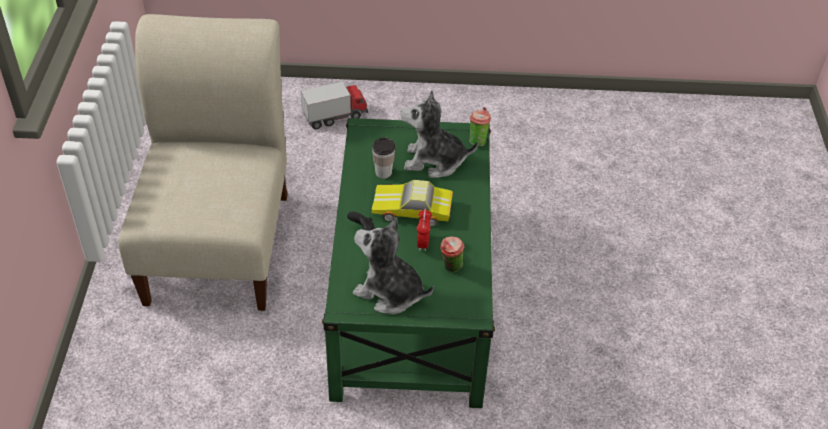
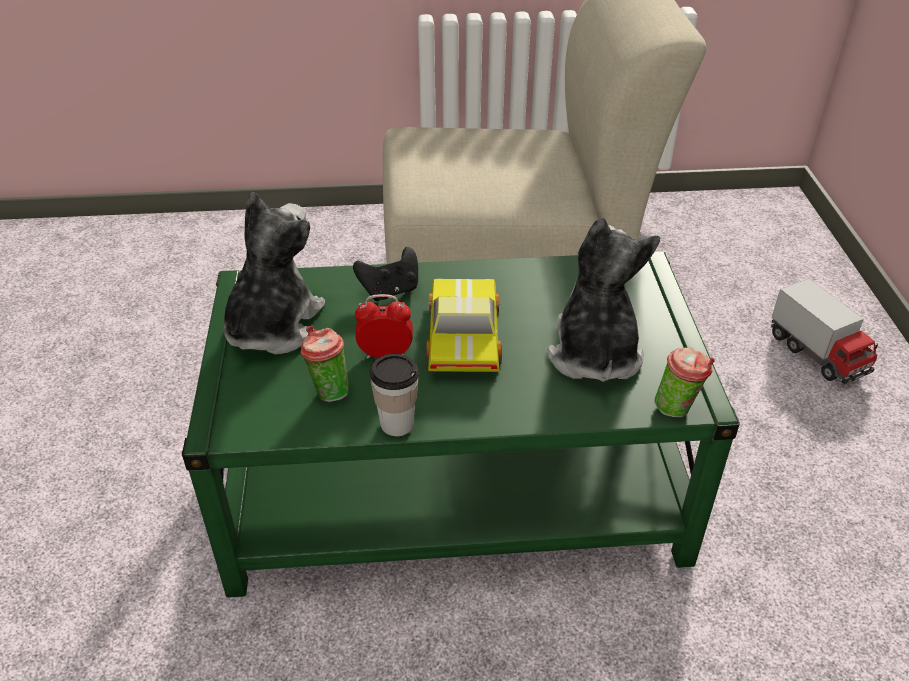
camera: 85 degrees right, 5 degrees down
(383, 172) = (544, 297): cup -> cup (397, 424)

